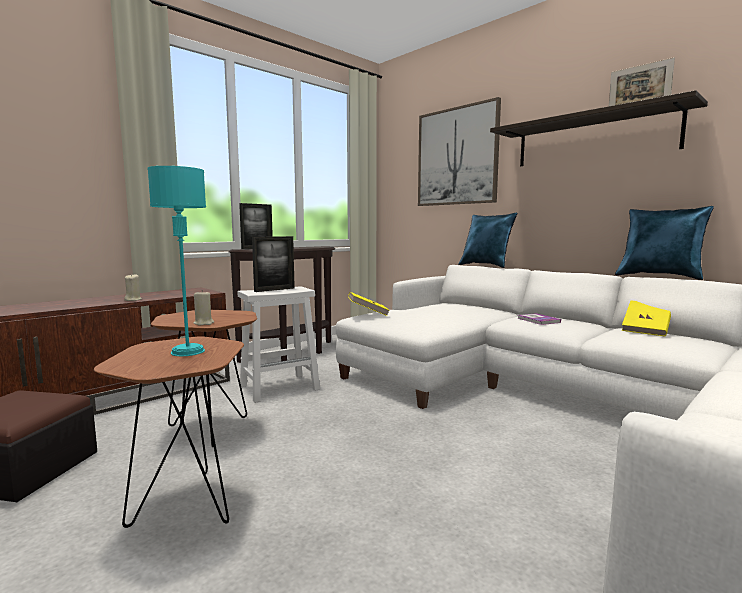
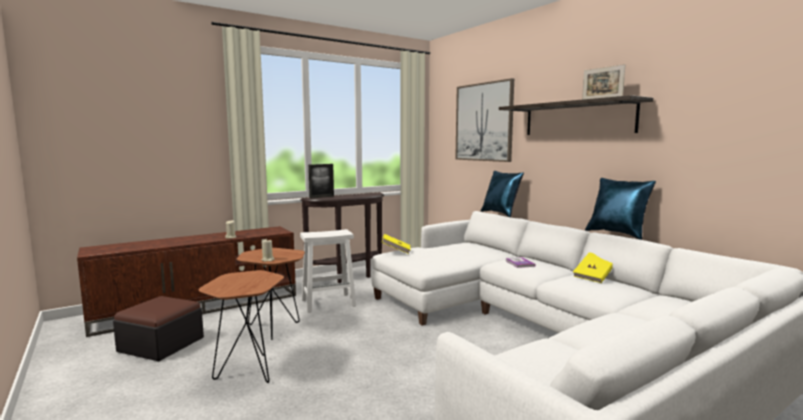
camera: 10 degrees right, 0 degrees up
(187, 351) = (249, 281): turquoise table lamp -> none
(274, 290) = (325, 232): picture frame -> none

